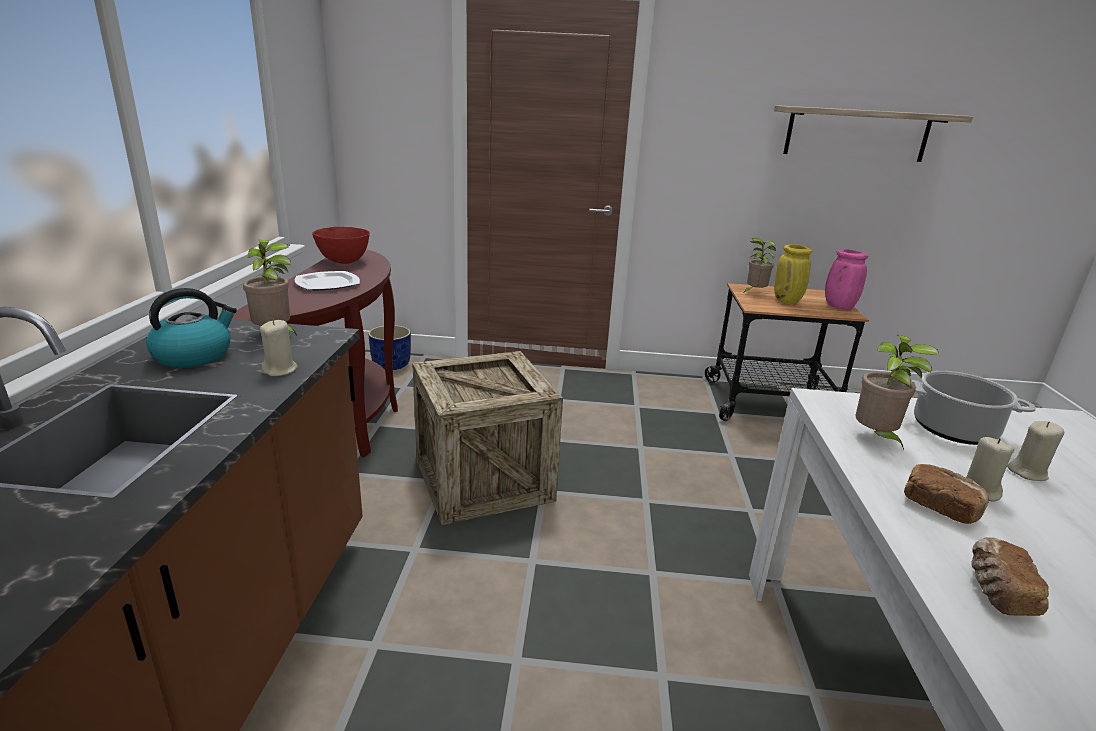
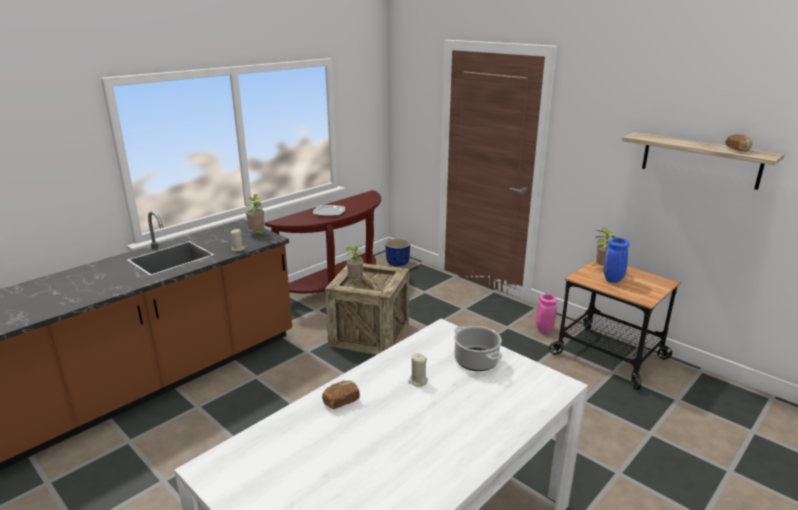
camera: 40 degrees right, 0 degrees up
(194, 355) = (223, 236): kettle -> none
(344, 262) = (356, 200): red bowl -> none
(787, 302) = (613, 280): yellow vase -> blue vase
(838, 307) = (648, 293): pink vase -> pink vase (543, 329)
(875, 438) = (425, 349): potted plant -> potted plant (355, 282)
(939, 507) = (386, 377): bread -> bread (738, 149)
(1027, 472) = (463, 386): beige candle -> none

